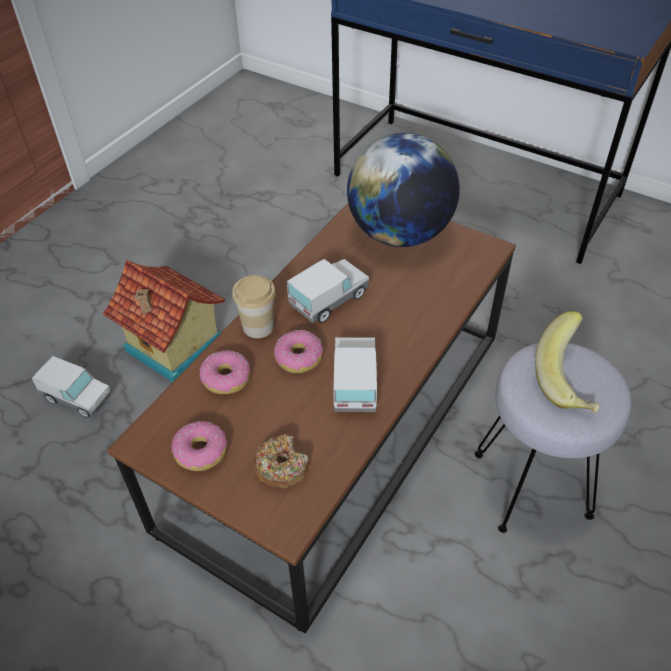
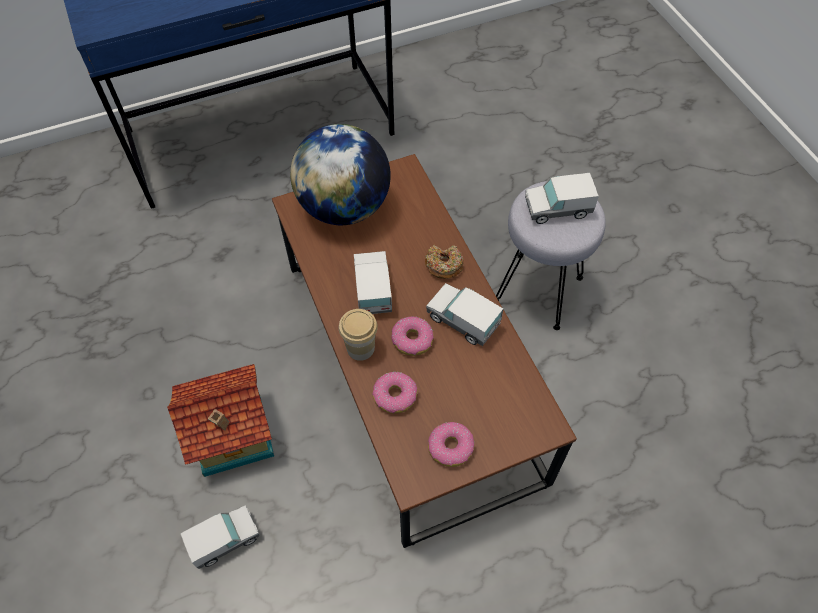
camera: 55 degrees left, 10 degrees up
(281, 467) = (500, 404): donut -> donut (444, 265)
(569, 381) = (557, 209): banana -> toy truck

